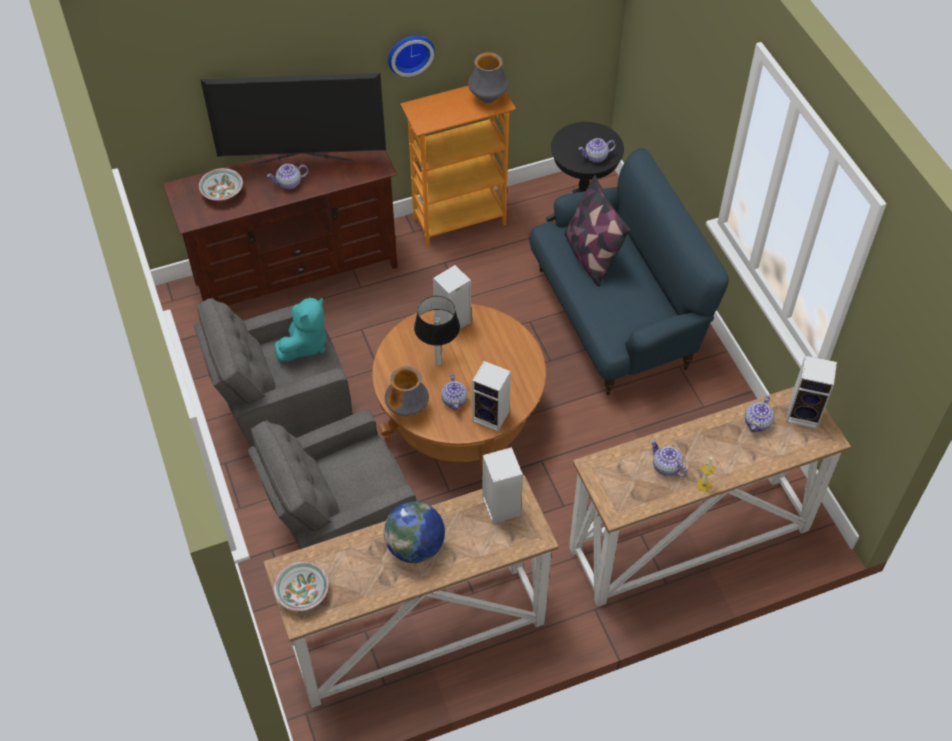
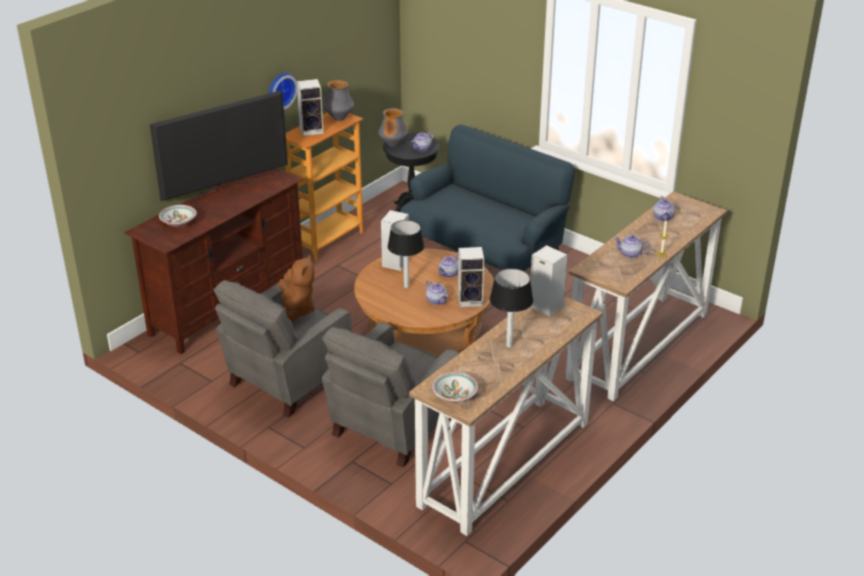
camera: 30 degrees left, 20 degrees down
(289, 183) = (227, 204): teapot -> teapot (449, 274)
(305, 344) = (295, 311): turquoise plush toy -> brown plush toy
(407, 409) = (407, 316): vase -> vase (393, 144)
(415, 546) = (509, 345): globe -> table lamp
(590, 256) = (456, 207): pillow -> none
(805, 413) = (686, 205): speaker -> speaker (312, 130)

